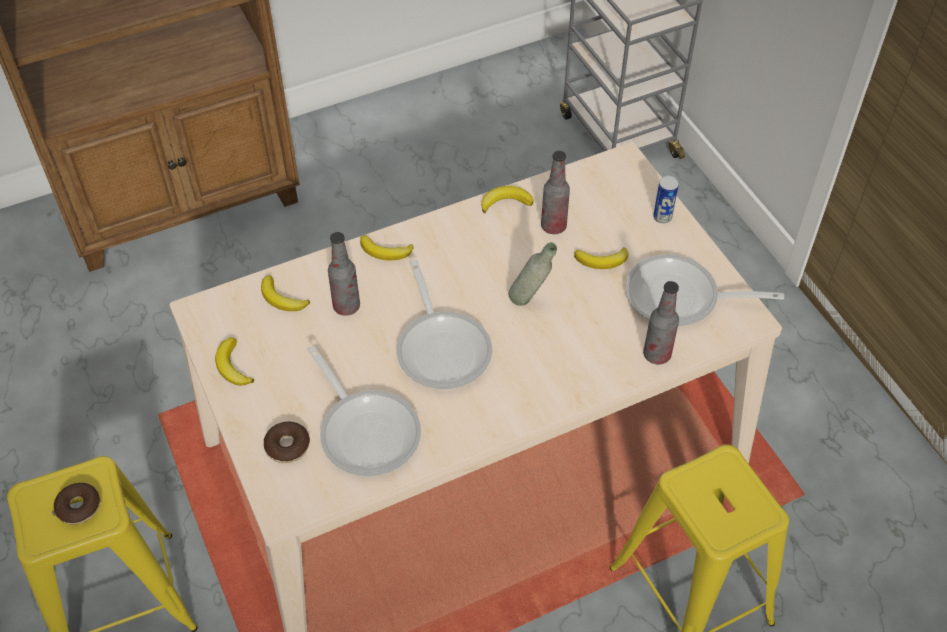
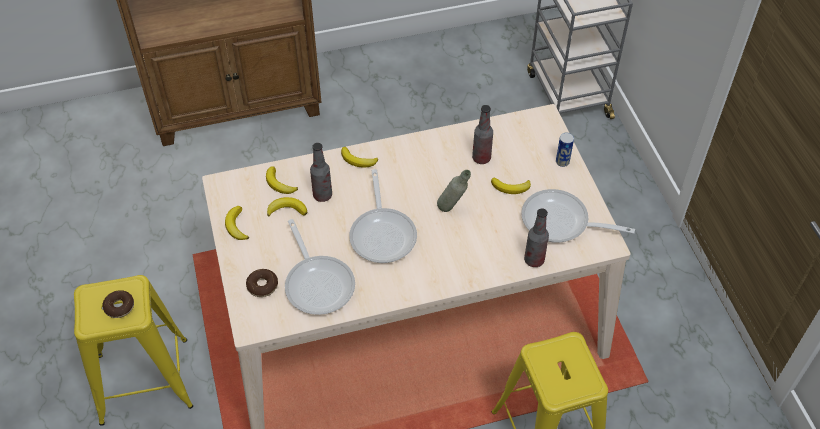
camera: 10 degrees right, 0 degrees up
(505, 202) = (451, 136): banana -> banana (287, 209)

